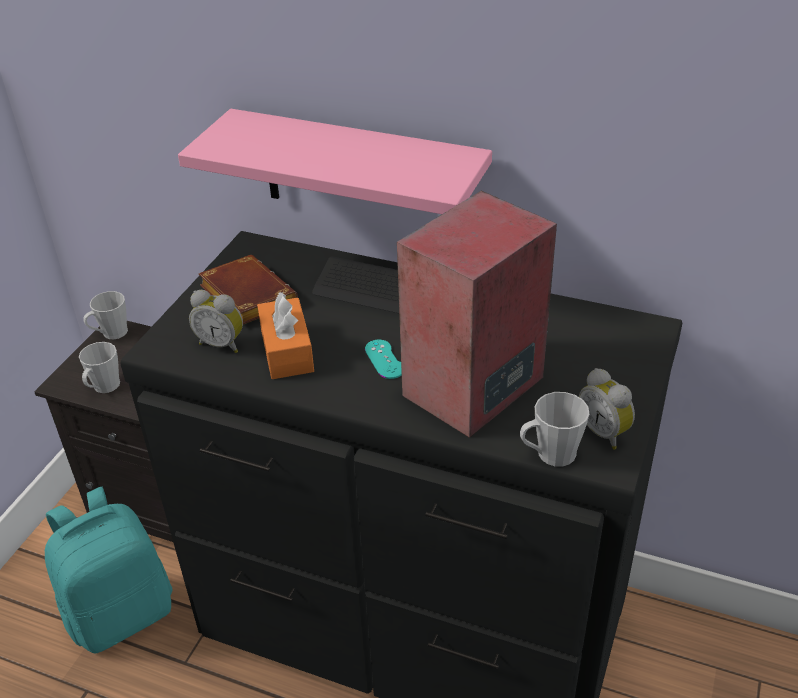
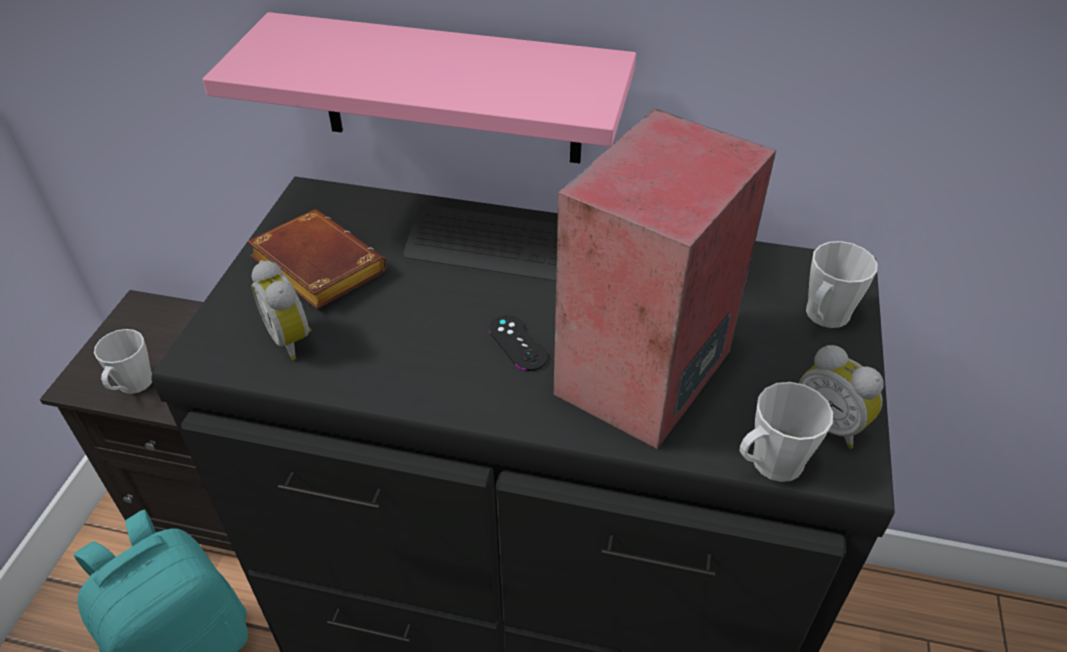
camera: 10 degrees left, 5 degrees up
(110, 334) = (134, 313): grey mug -> grey mug (823, 317)
(222, 343) = (293, 338): alarm clock -> alarm clock turned 45 degrees clockwise
(287, 351) = (384, 341): orange tissue box -> none
(384, 359) = (518, 343): turquoise game controller -> black game controller

